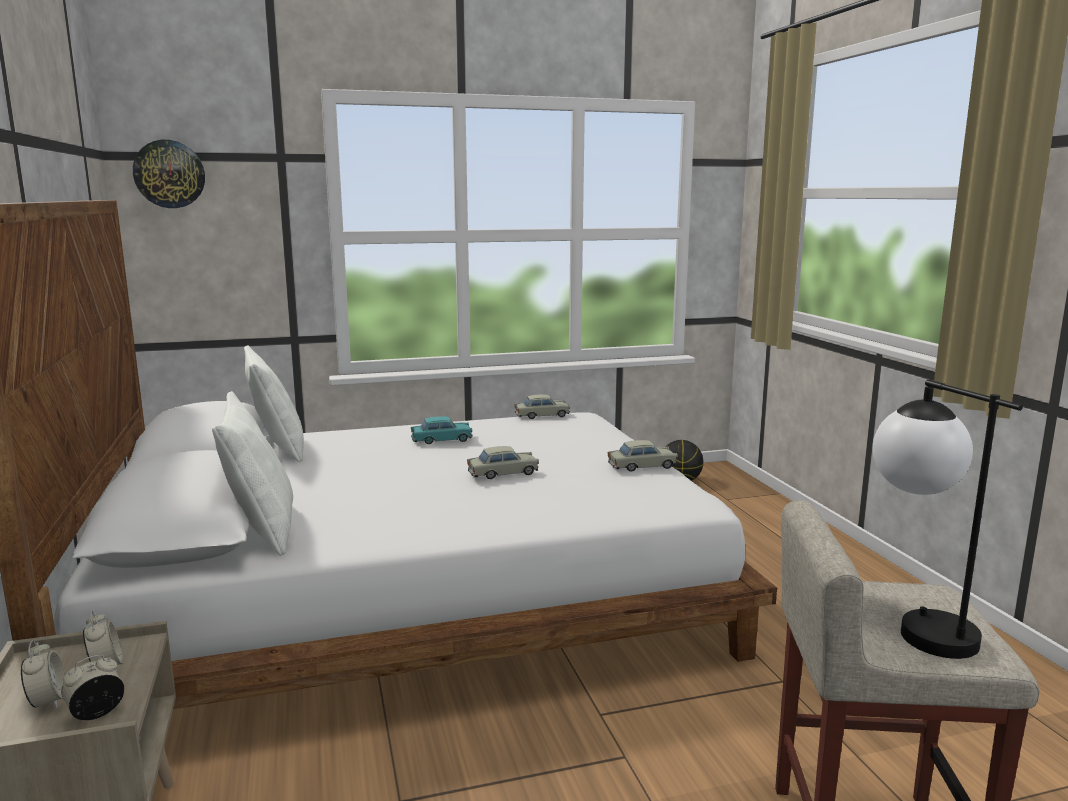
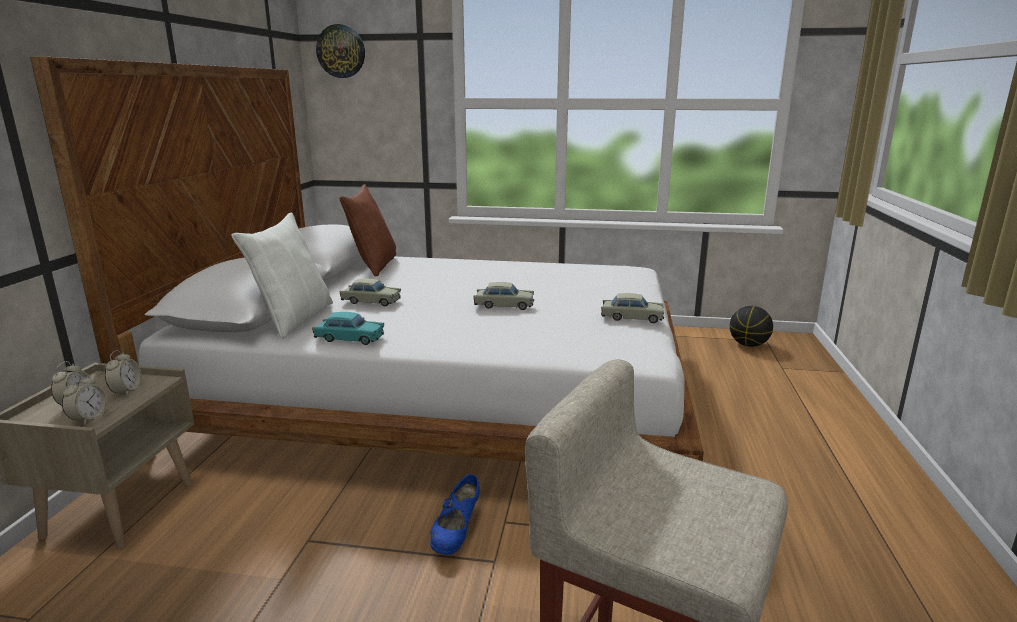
camera: 25 degrees right, 5 degrees up
(97, 713) = (89, 418): alarm clock -> alarm clock turned 120 degrees clockwise
(277, 448) = (373, 265): white pillow -> brown pillow
(441, 440) = (493, 274): turquoise toy car -> turquoise toy car (349, 338)
(542, 415) = (599, 265): beige toy car -> beige toy car (371, 301)
(561, 741) = (456, 533): none -> blue shoe
(915, 624) = (678, 510): table lamp -> none

